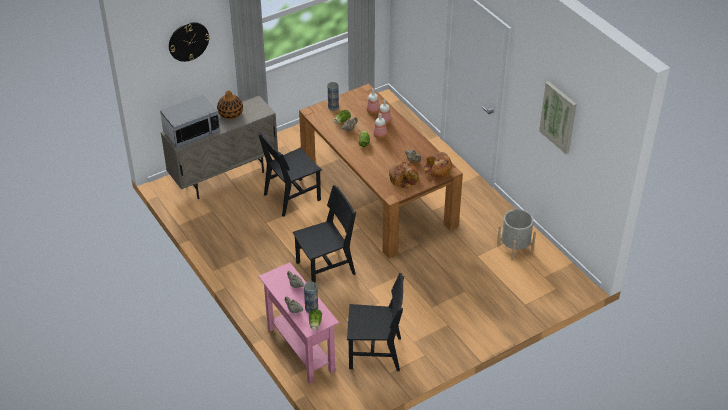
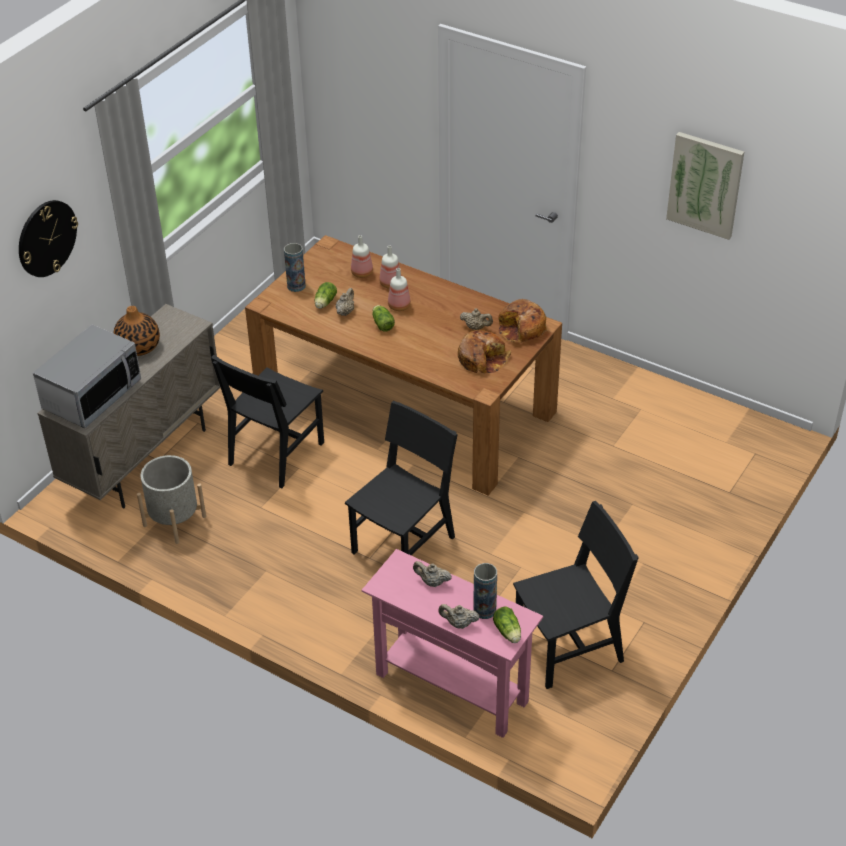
camera: 25 degrees left, 0 degrees up
(515, 247) = (656, 415): grey planter -> grey planter (174, 521)

